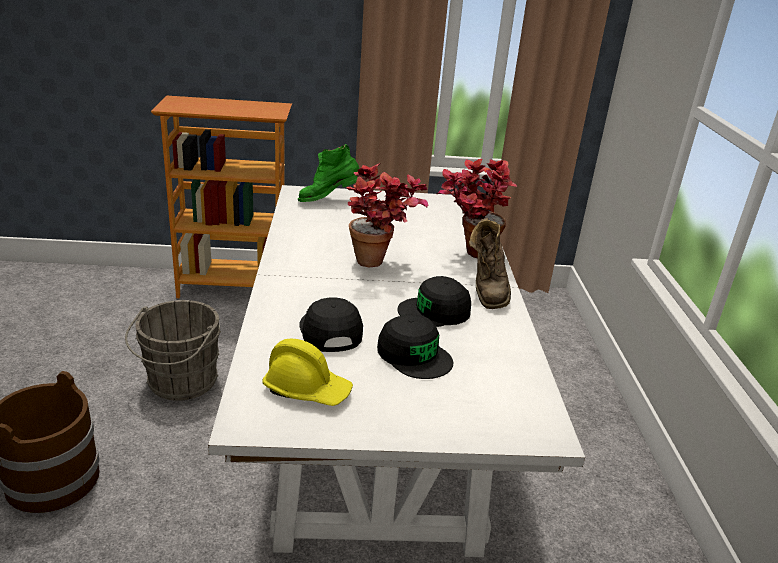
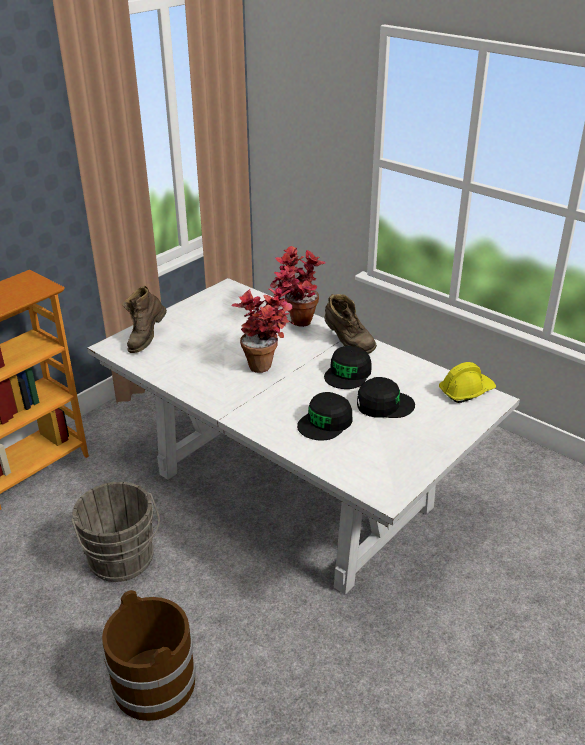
camera: 45 degrees left, 5 degrees up
(307, 389) = (377, 459): yellow hard hat -> yellow hard hat (466, 391)
(329, 200) = (146, 340): green boot -> brown boot
(330, 331) = (325, 422): black cap -> black cap turned 75 degrees counterclockwise

